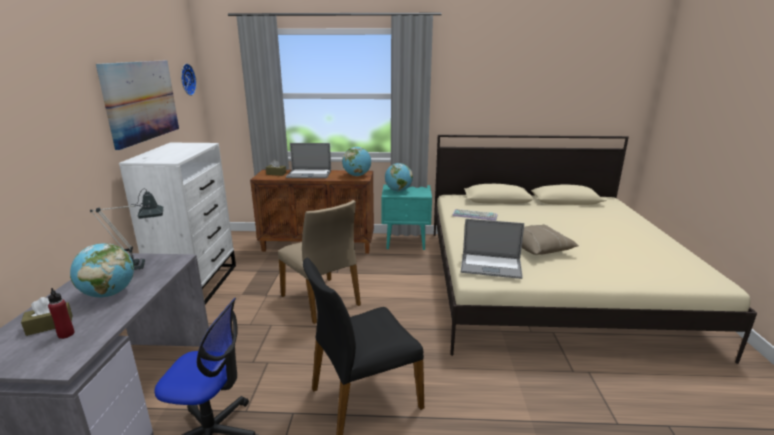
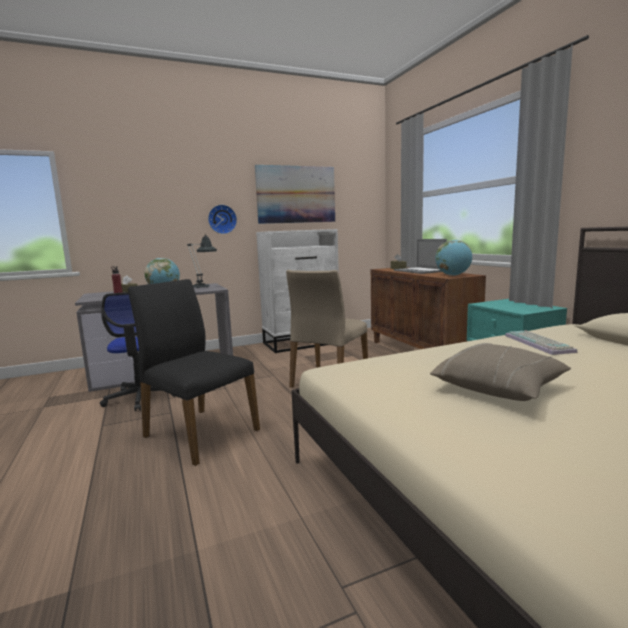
camera: 65 degrees right, 10 degrees down
(186, 79) = (361, 185): wall clock -> wall clock (222, 219)
(398, 191) = (503, 304): globe -> none
(490, 266) = (370, 369): laptop -> none

